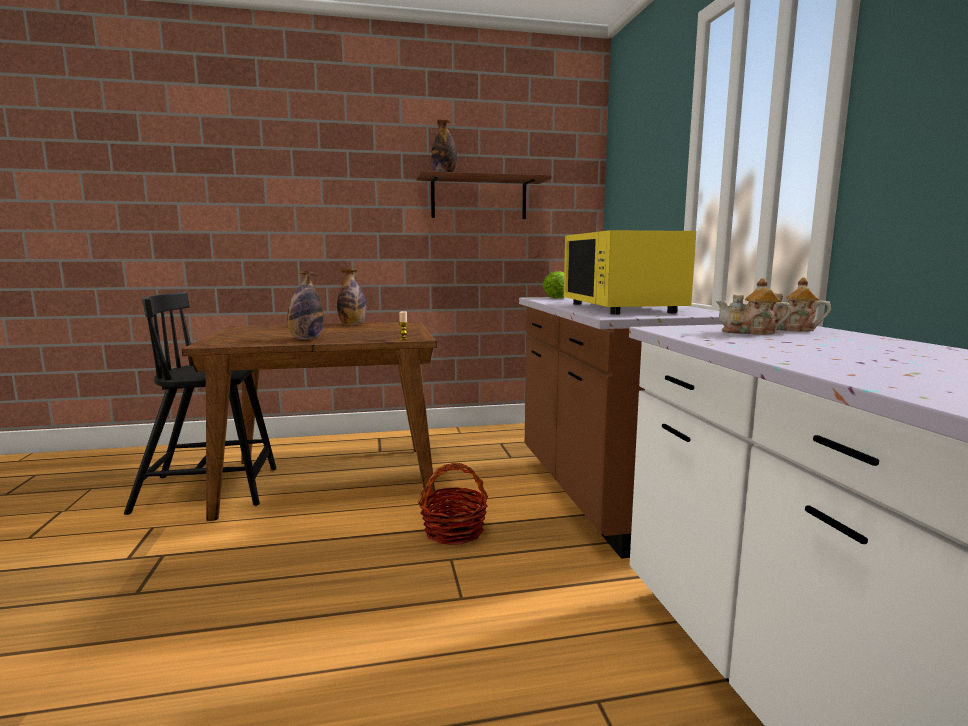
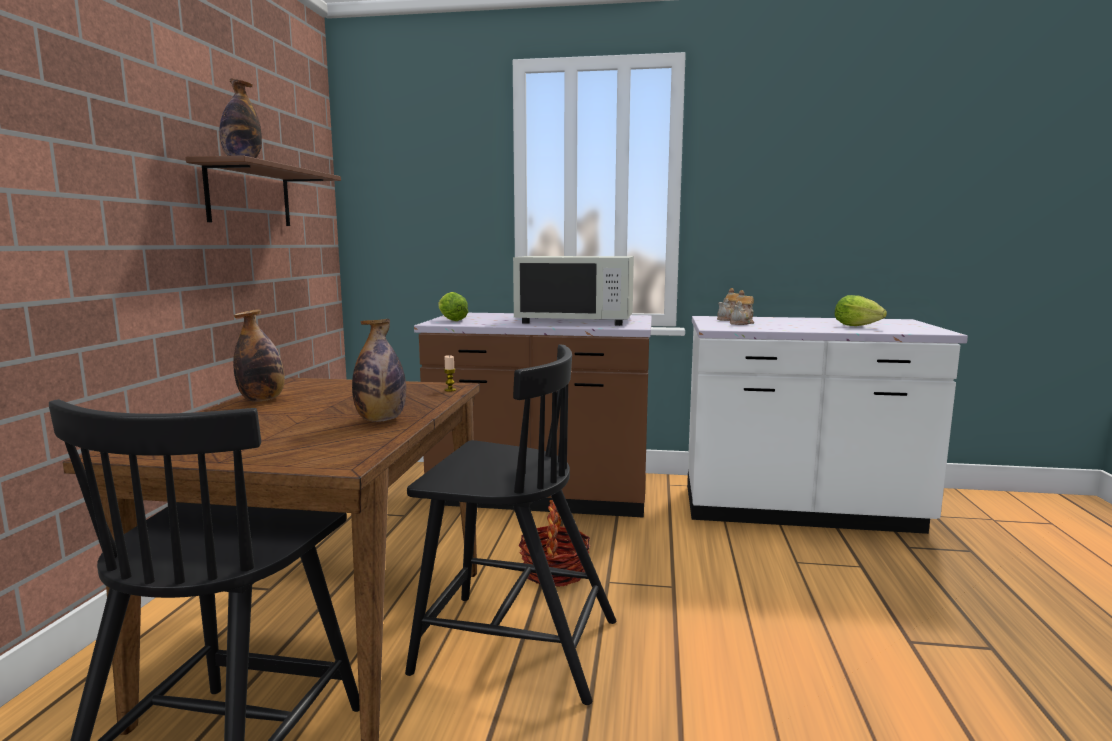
camera: 70 degrees left, 0 degrees up
(331, 536) = (513, 645): none -> black chair
(622, 308) = (575, 321): yellow microwave -> white microwave
(896, 368) = (859, 326): none -> lettuce

